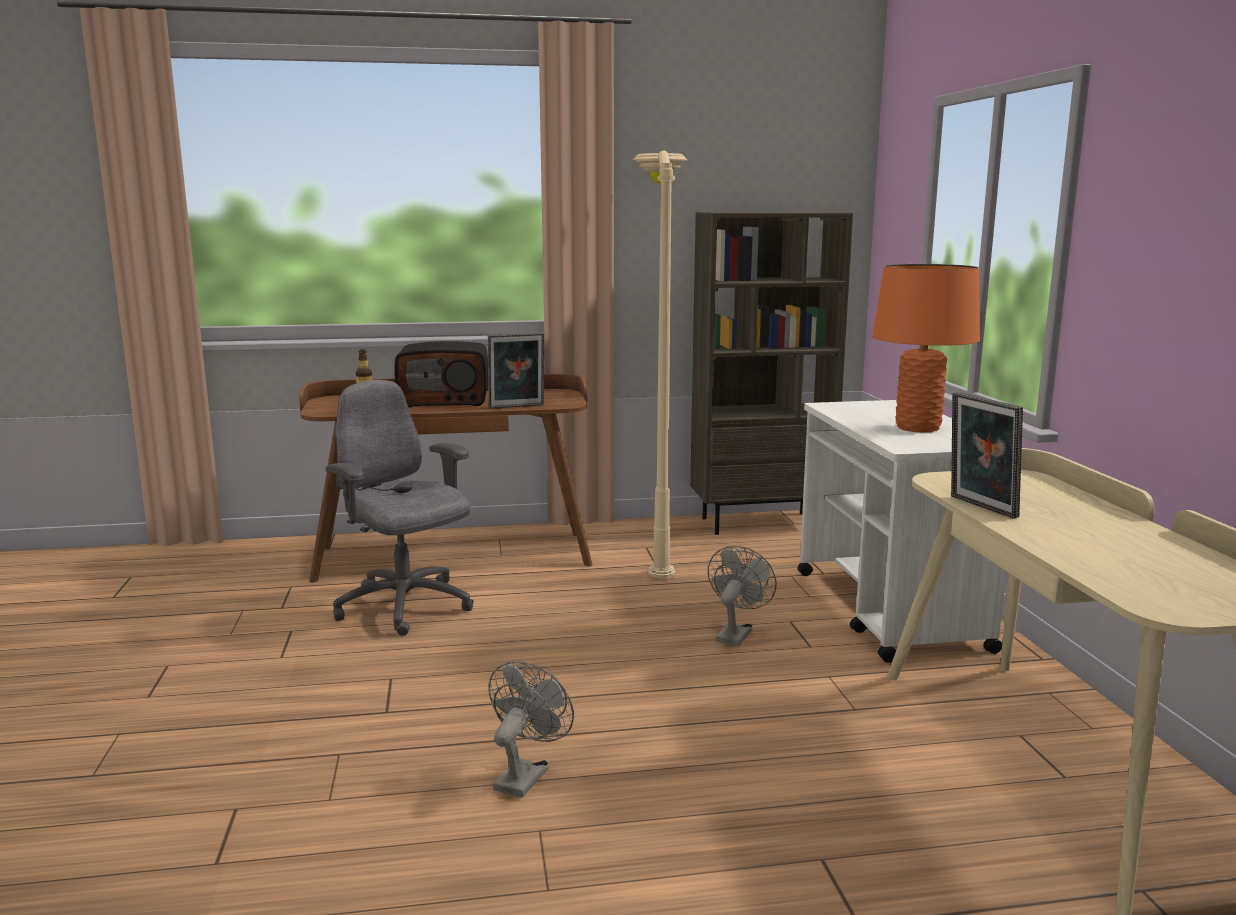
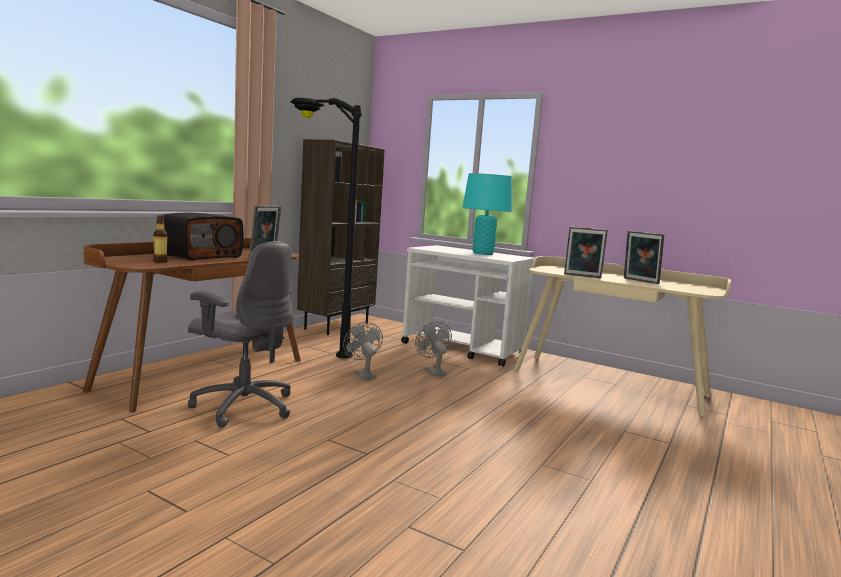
camera: 50 degrees left, 5 degrees down
(405, 607) = (243, 406): grey office chair -> grey office chair turned 150 degrees counterclockwise
(525, 775) = (489, 449): grey fan -> grey fan (362, 374)
(657, 544) = (310, 344): beige floor lamp -> black floor lamp
(917, 428) = (482, 253): orange table lamp -> turquoise table lamp
(1104, 542) = (639, 281): none -> picture frame

